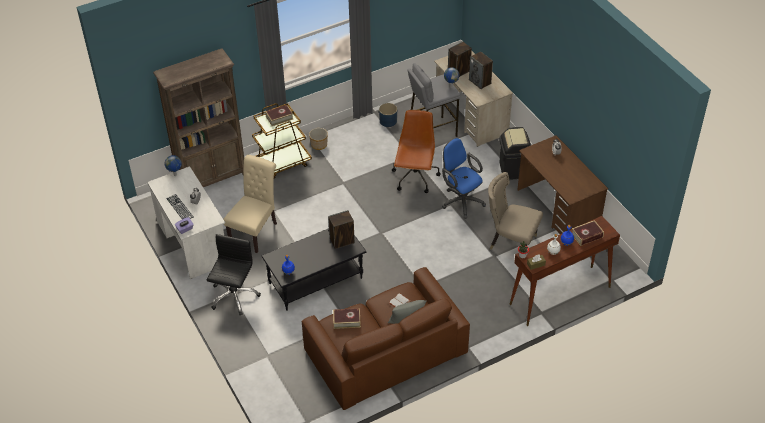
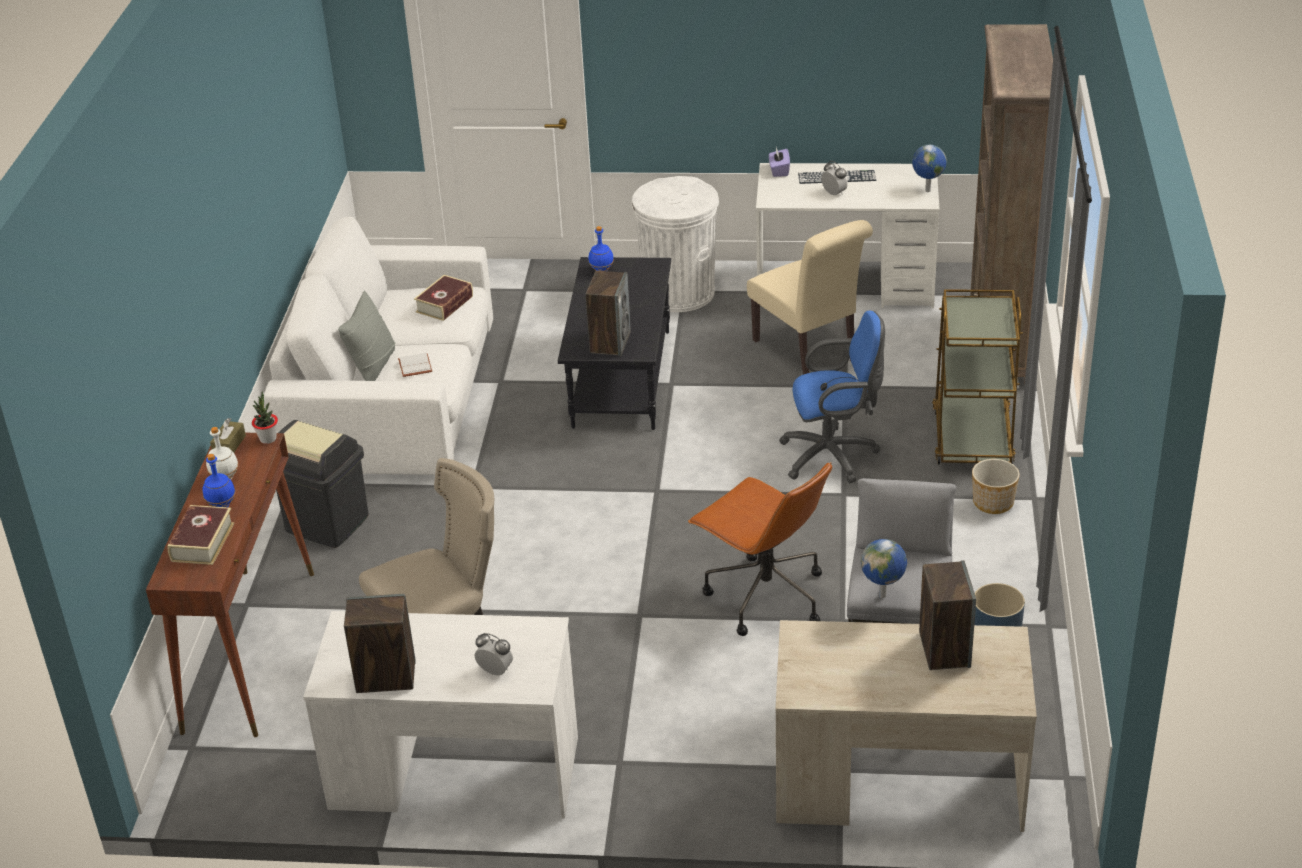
camera: 125 degrees right, 10 degrees down
(234, 296) = (678, 293): black office chair -> white trash can
(279, 118) = (985, 325): book -> none
(385, 351) = (395, 396): brown sofa -> white sofa
(461, 201) = (633, 633): blue office chair -> blue office chair (834, 456)
(480, 82) = (870, 668): speaker -> speaker (385, 678)
(513, 169) = (646, 766): black trash can -> black trash can (326, 524)
(557, 209) = (454, 773): brown desk -> white desk

